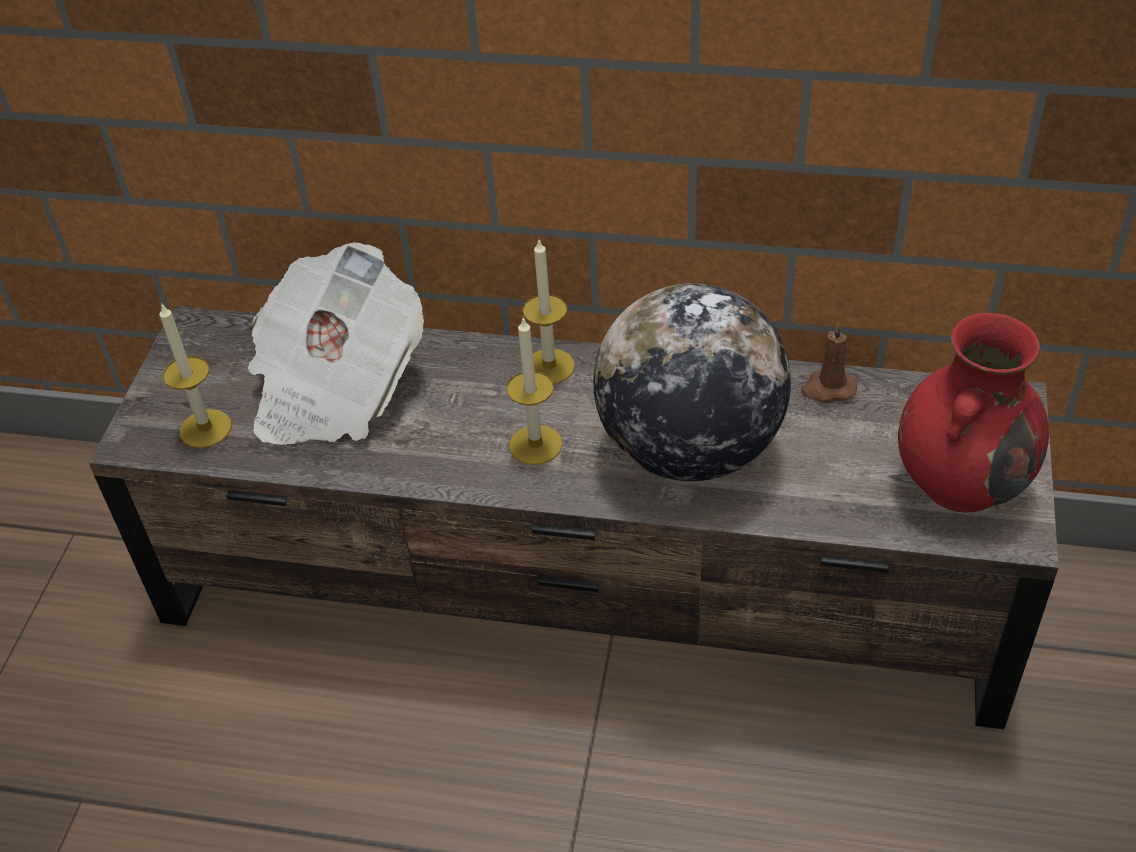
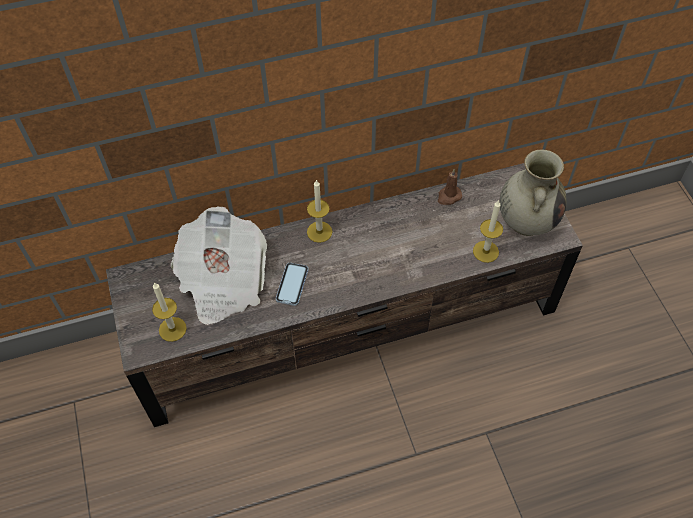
camera: 30 degrees left, 10 degrees up
(444, 432) = (292, 285): none -> phone
(535, 444) = (338, 274): candle -> candle (485, 251)
(689, 449) = (407, 249): globe -> none
(961, 481) = (526, 220): red vase -> beige vase

